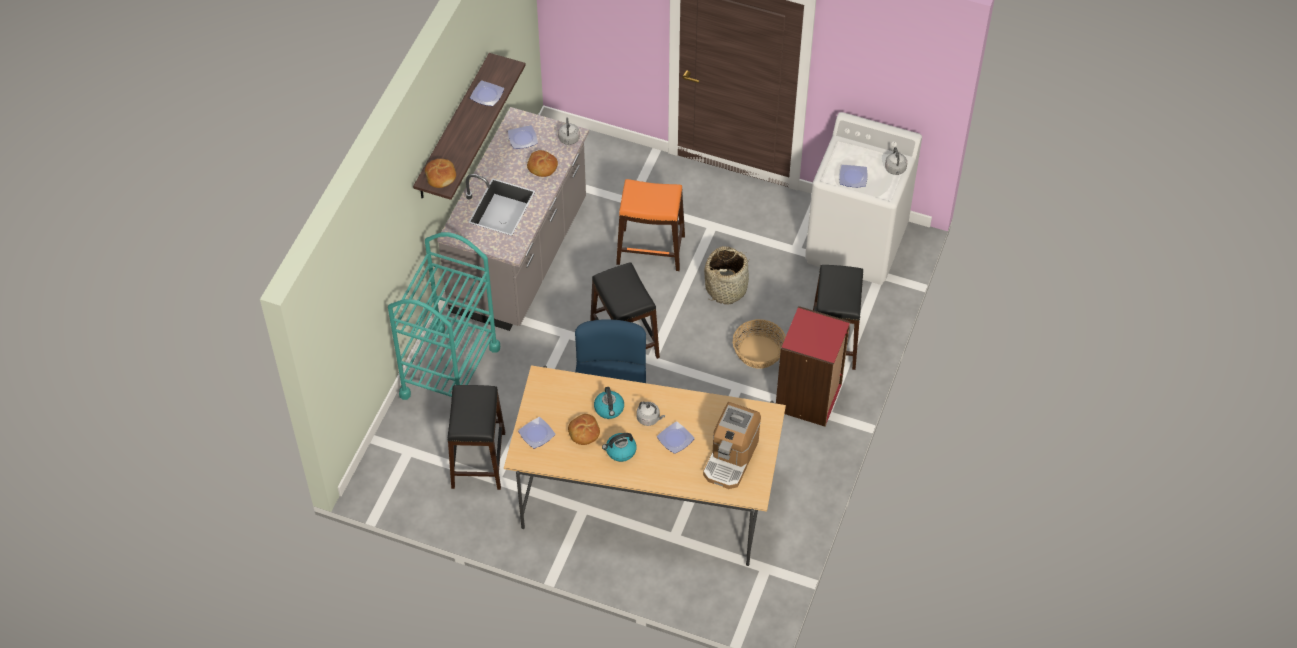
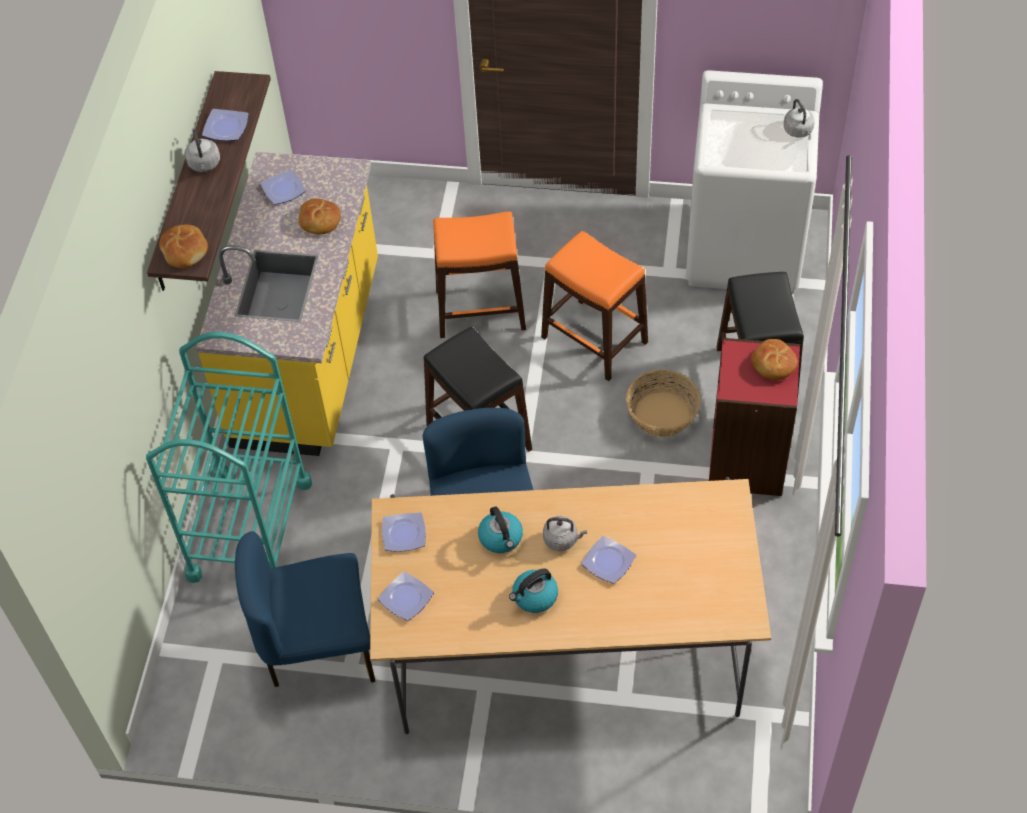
camera: 10 degrees left, 0 degrees up
(478, 460) = (318, 647): black stool -> blue chair
(520, 257) = (310, 355): grey counter -> yellow counter
(569, 140) = (347, 179): grey kettle -> grey kettle (205, 165)
(583, 432) = (474, 581): bread -> bread (773, 364)
(726, 288) = (594, 339): basket -> orange stool
(730, 458) = (695, 573): coffee machine -> none
(852, 178) = (745, 153): plate -> plate (403, 535)

